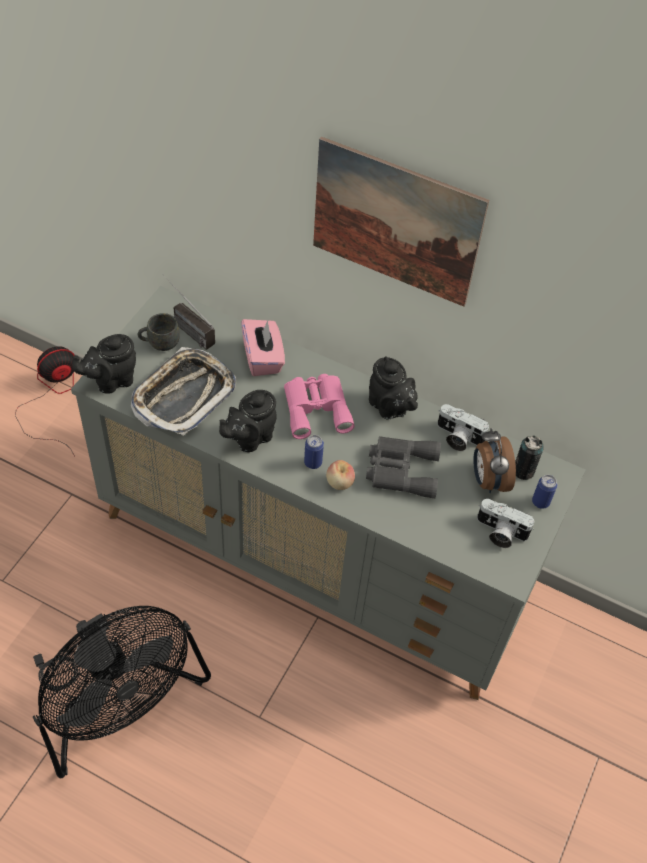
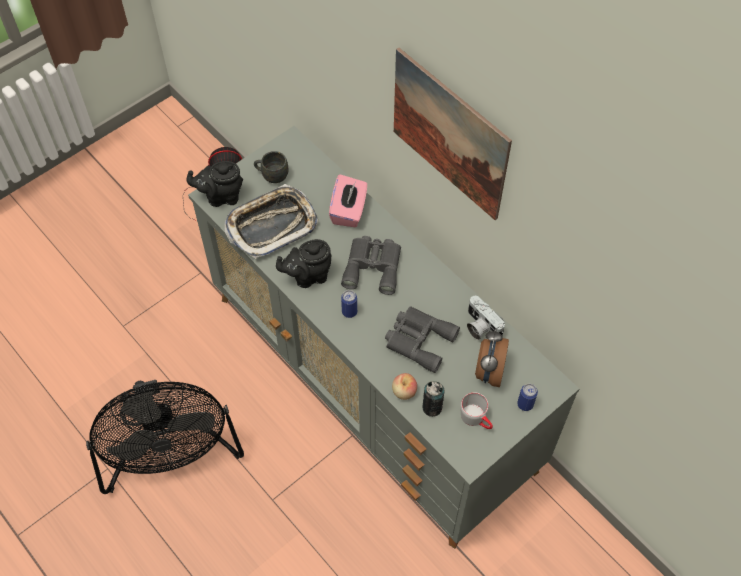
camera: 25 degrees right, 5 degrees up
(185, 327) = (298, 167): radio -> none
(316, 408) = (373, 266): pink binoculars -> grey binoculars
(339, 483) = (363, 335): apple -> apple (404, 391)
(390, 408) = (434, 284): black teapot -> none
(500, 532) = (477, 419): camera -> grey mug
(523, 471) = (523, 373): can -> can (432, 407)

